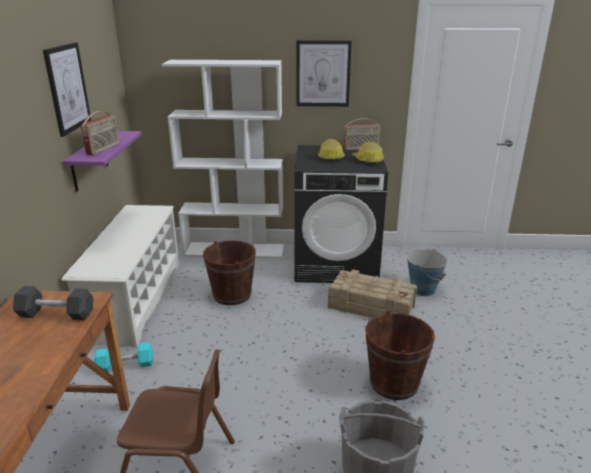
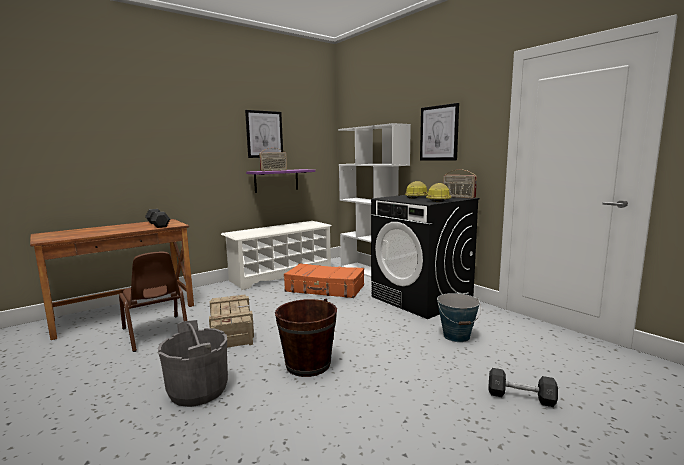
camera: 50 degrees right, 15 degrees down
(125, 365) = (224, 293): turquoise dumbbell -> none
(232, 295) = (325, 289): brown bucket -> orange suitcase
(370, 306) = (391, 326): crate -> crate (232, 330)
(526, 317) = (521, 397): none -> grey dumbbell

